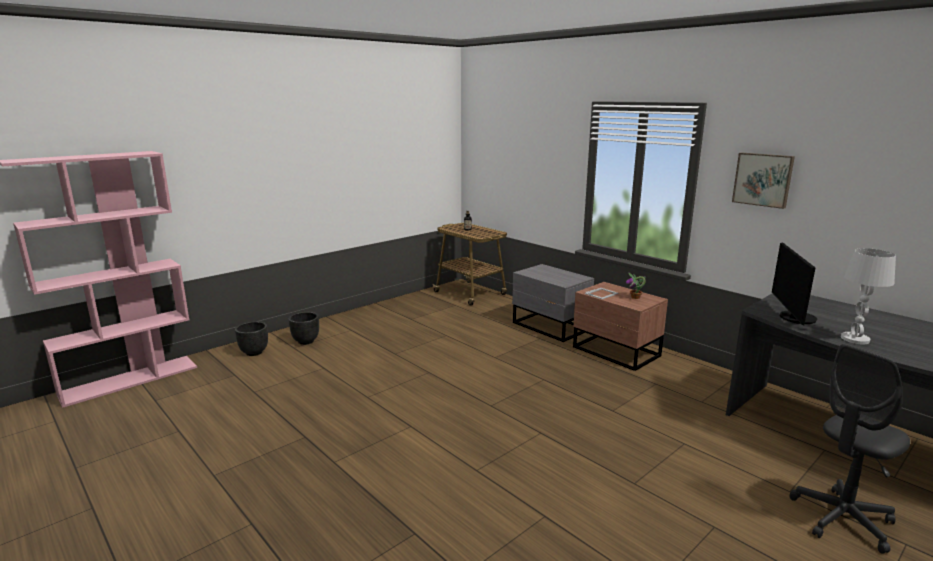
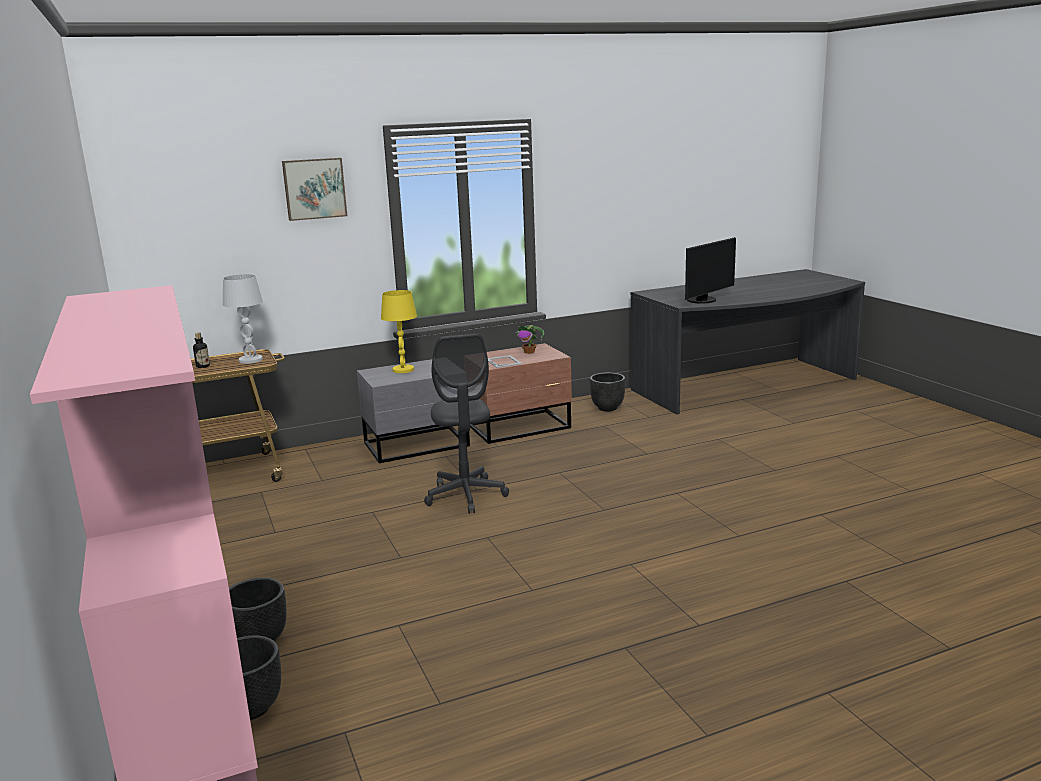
camera: 70 degrees left, 0 degrees up
(553, 273) = (403, 370): none -> yellow table lamp
(698, 379) = (607, 408): none -> black planter
(763, 179) = (596, 192): picture -> picture (314, 188)
(793, 317) = (704, 300): monitor -> monitor turned 75 degrees counterclockwise
(842, 519) = (829, 418): grey office chair -> grey office chair (466, 495)
(855, 339) = (754, 297): white table lamp -> white table lamp (251, 360)

